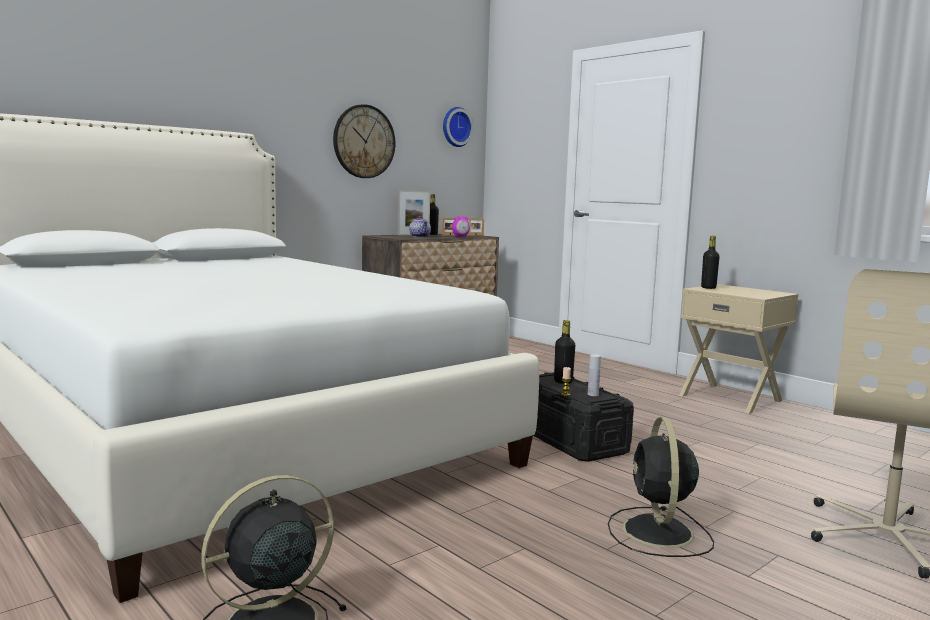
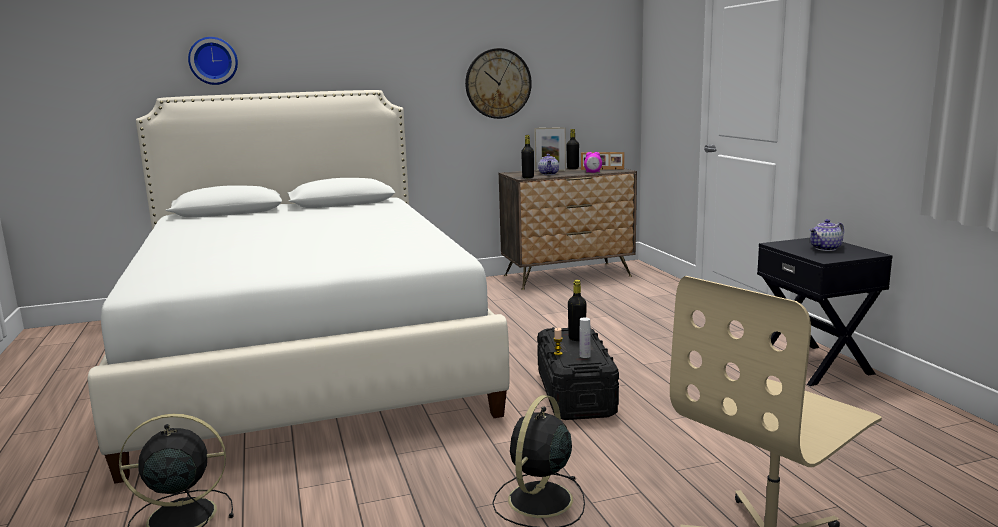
camera: 25 degrees right, 5 degrees up
(455, 127) = (603, 57): wall clock -> wall clock (213, 61)
(708, 288) = (792, 243): black bottle -> black bottle (528, 177)
(731, 398) = (814, 364): beige nightstand -> black nightstand
(743, 291) = (826, 248): none -> teapot

